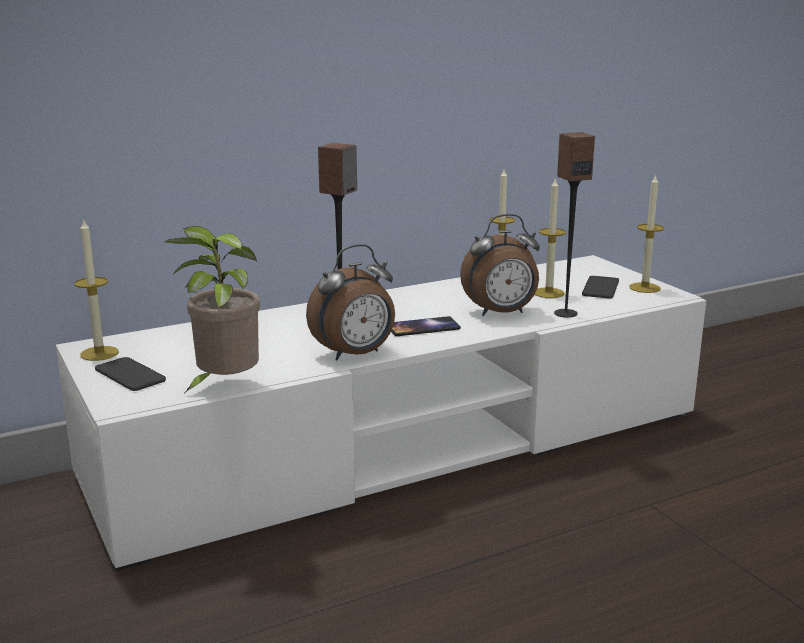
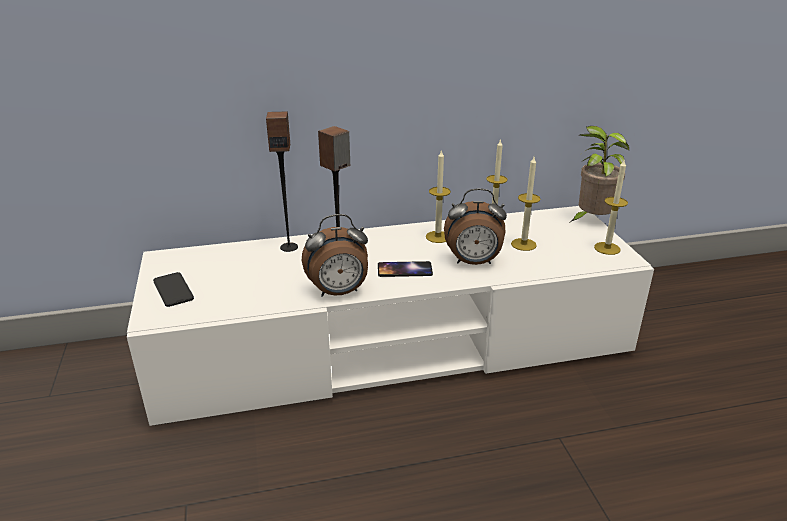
camera: 15 degrees right, 10 degrees up
(99, 353) = (165, 265): candle -> candle (437, 237)
(224, 387) = (228, 312): potted plant -> potted plant (591, 221)
(565, 313) = (525, 269): speaker -> speaker (289, 247)
(600, 288) = (569, 244): phone -> none

